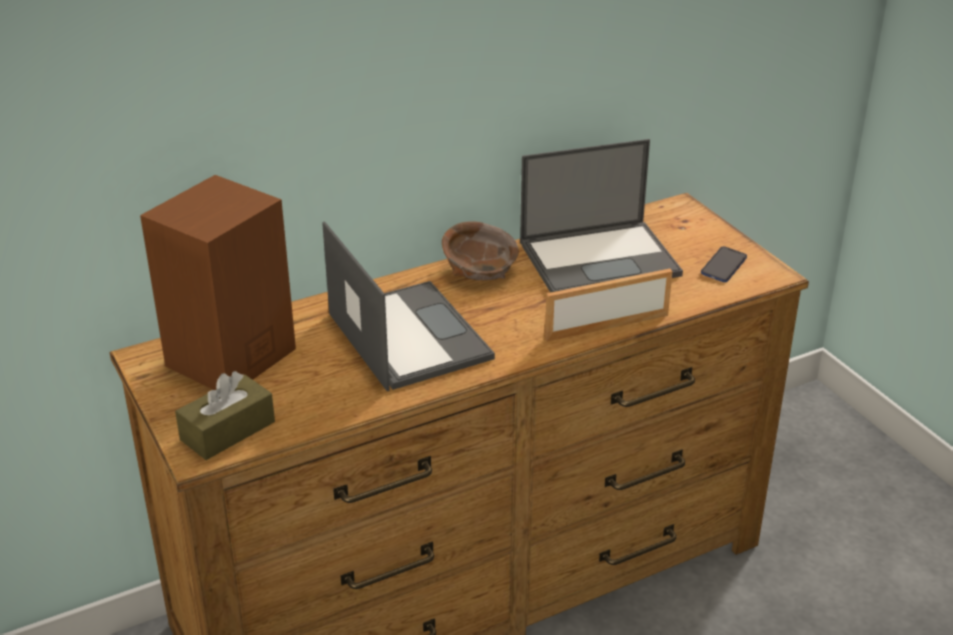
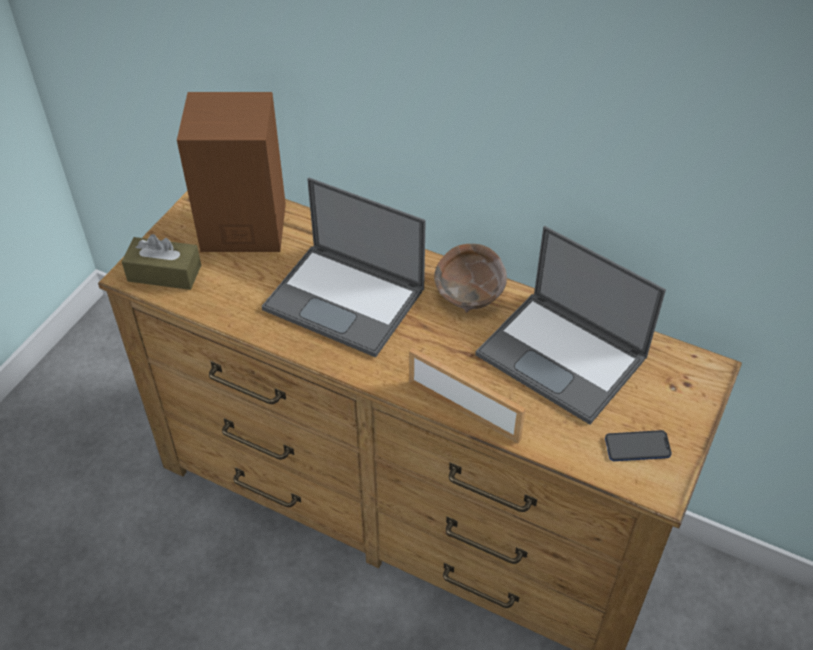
camera: 55 degrees right, 15 degrees up
(407, 335) = (346, 299): laptop -> laptop turned 90 degrees clockwise

